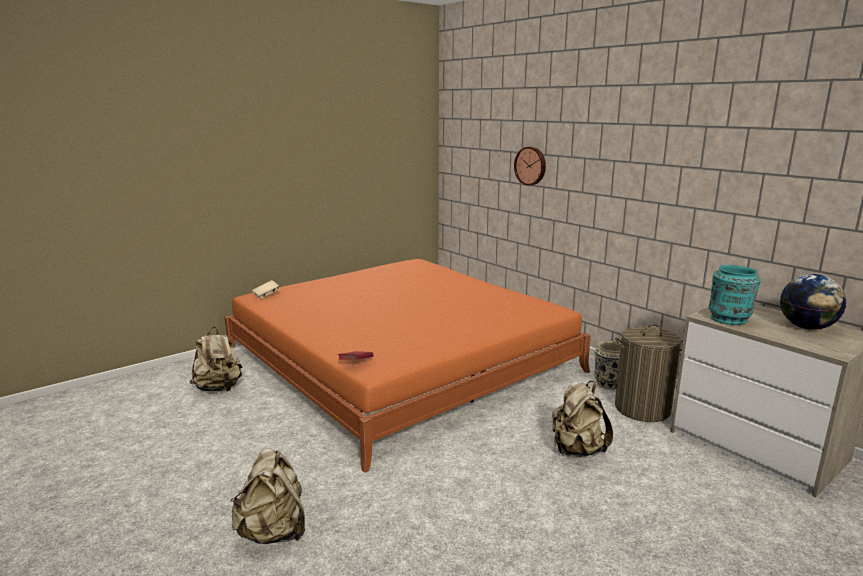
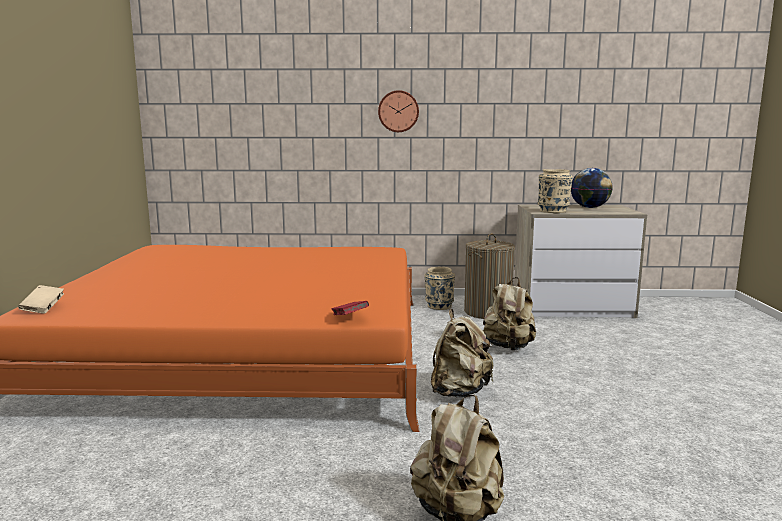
camera: 50 degrees left, 5 degrees down
(219, 388) = (65, 461): beige backpack -> beige backpack (459, 392)
(531, 165) = (294, 116): wall clock -> wall clock (398, 111)
(729, 319) = (553, 211): turquoise vase -> beige vase

